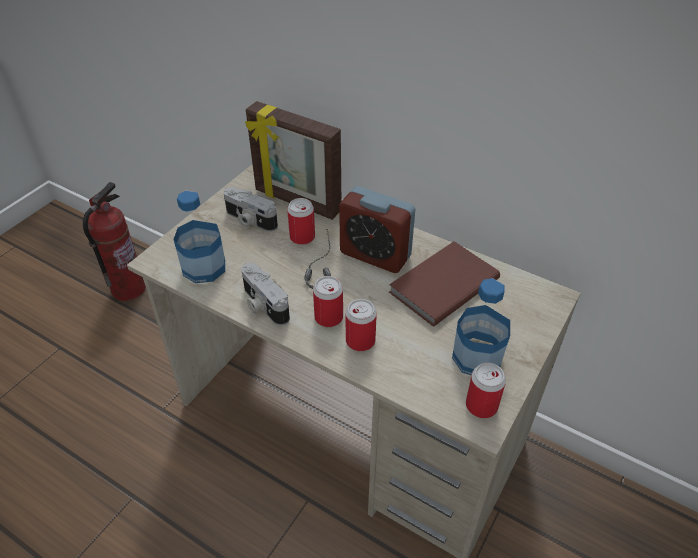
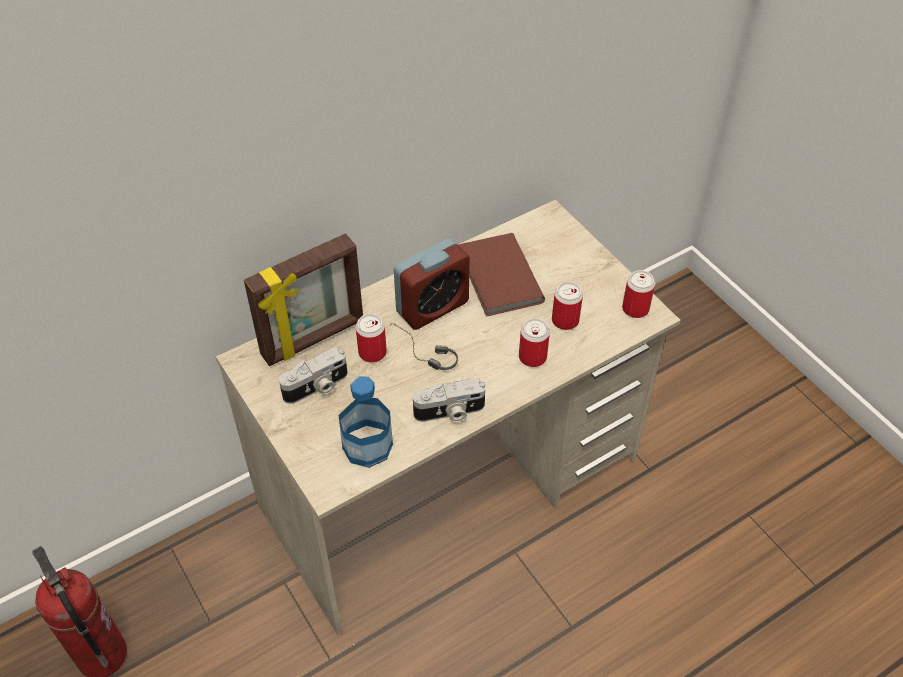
camera: 65 degrees left, 5 degrees up
(328, 317) = (493, 369): can -> can (565, 320)
(477, 357) = (589, 290): bottle -> none

